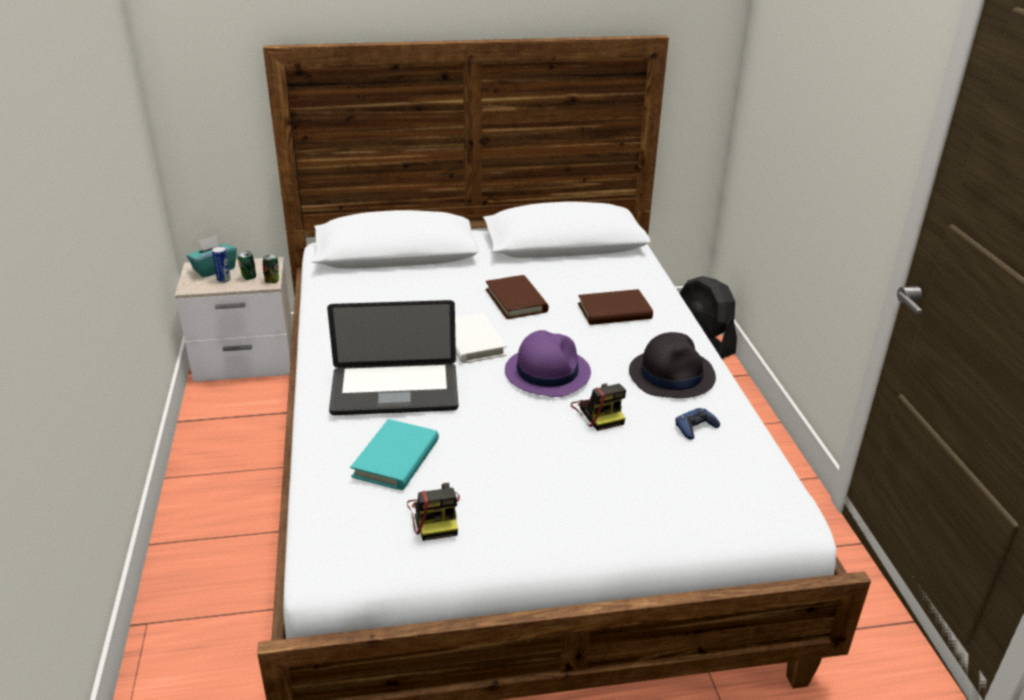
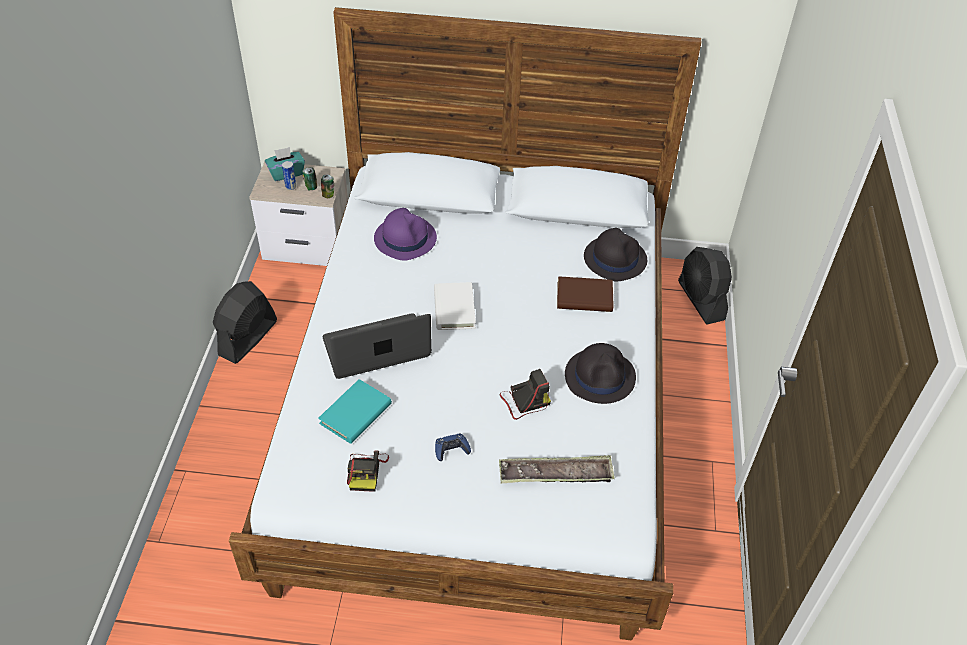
camera: 15 degrees right, 15 degrees up
(196, 461) = (247, 338): none -> black fan
(395, 391) = (376, 348): laptop -> laptop turned 150 degrees clockwise
(516, 300) = (508, 269): brown book -> none
(547, 372) = (500, 352): purple hat -> purple hat (405, 238)
(599, 412) = (524, 402): camera -> camera turned 105 degrees counterclockwise
(628, 276) = (615, 258): none -> black hat
(675, 474) = (555, 474): none -> tray
(695, 427) = (593, 433): blue game controller -> blue game controller (451, 449)

